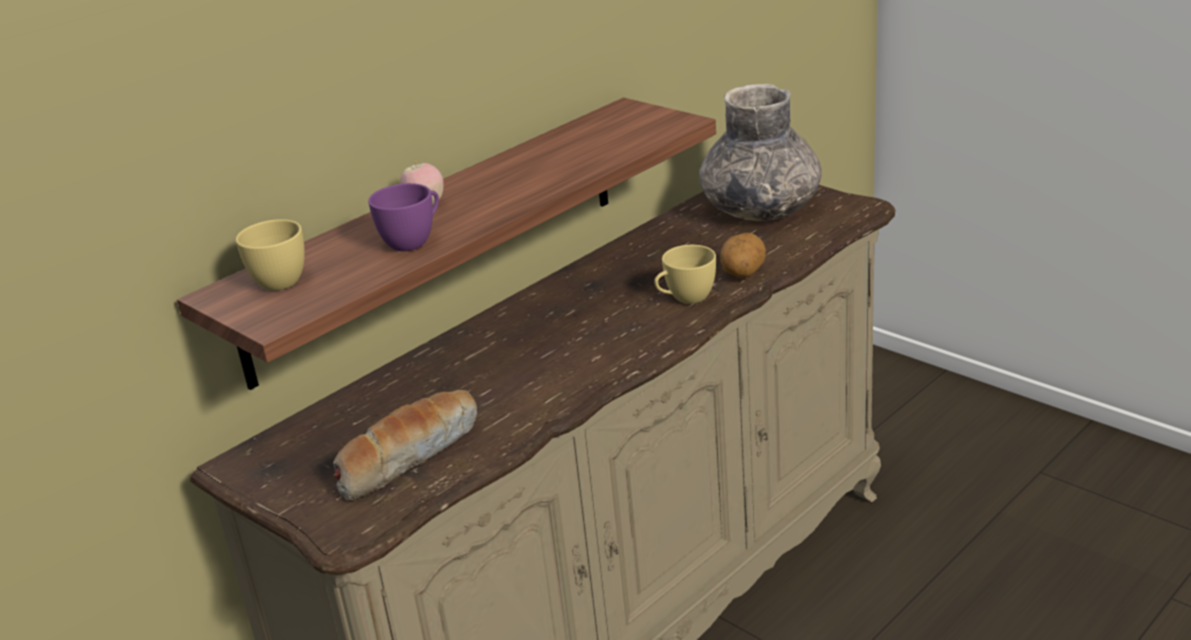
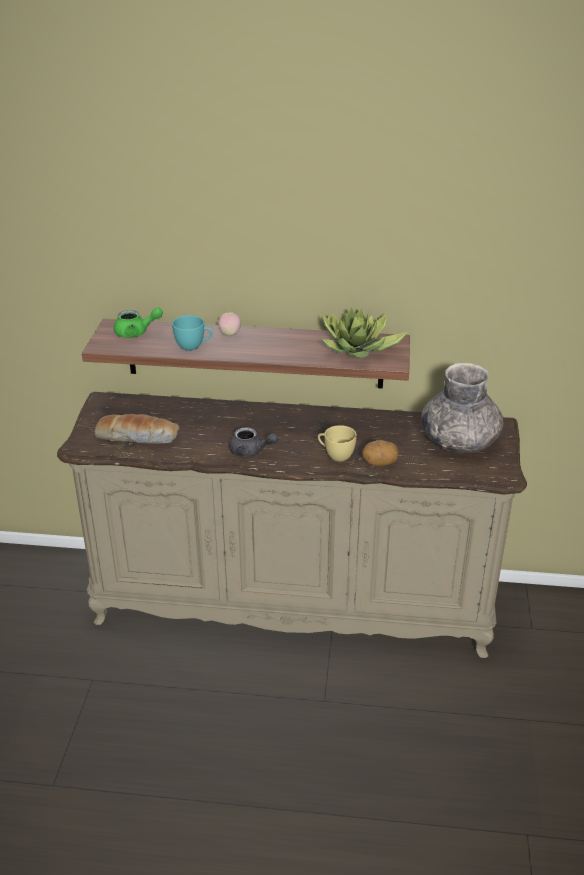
camera: 50 degrees right, 5 degrees up
(284, 278) = (136, 332): yellow cup -> green teapot
(414, 241) = (193, 346): purple cup -> turquoise cup
(590, 362) = (251, 452): none -> grey teapot
(612, 133) = (358, 349): none -> potted plant

